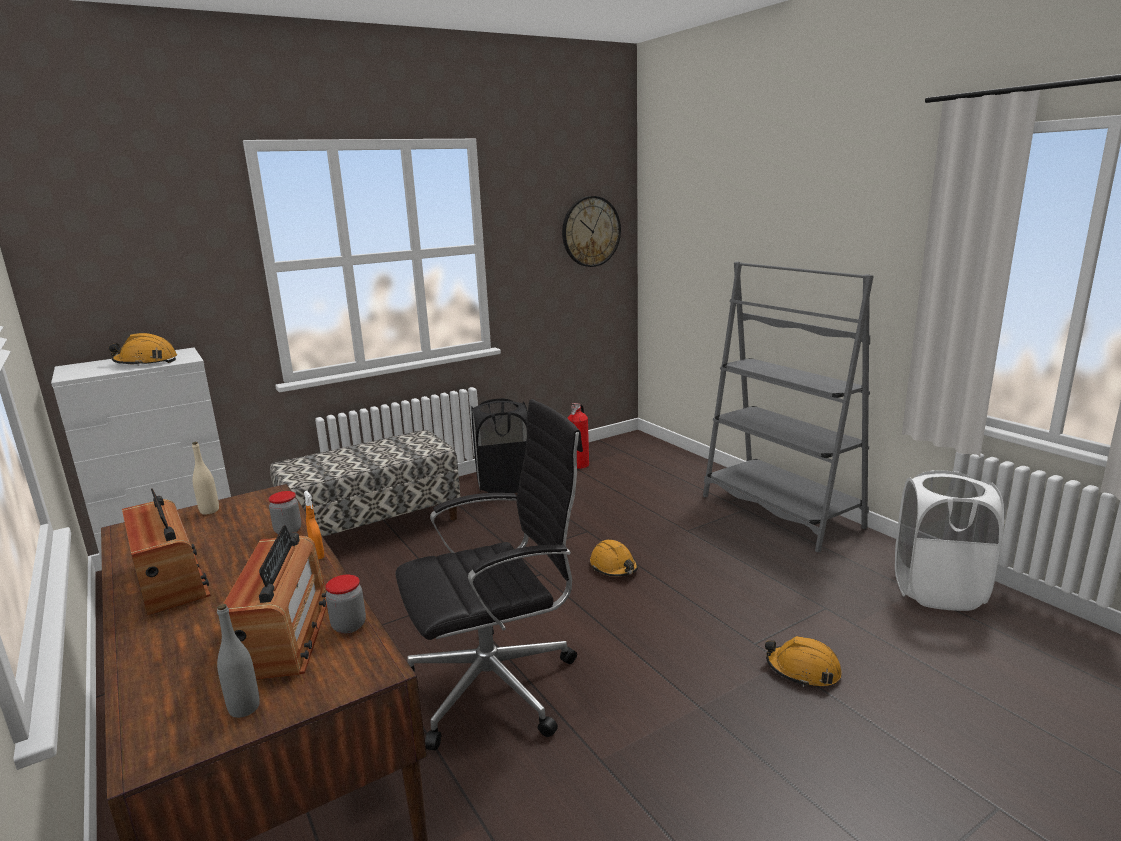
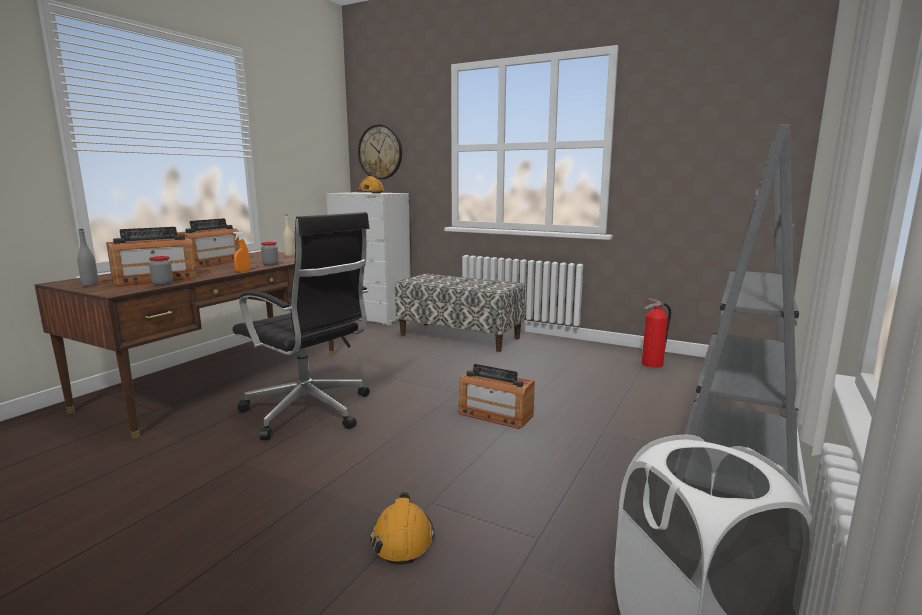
camera: 60 degrees right, 5 degrees down
(504, 484) = (572, 350): black laundry basket -> none
(591, 231) = (742, 132): wall clock -> wall clock (380, 152)
(614, 567) = (495, 415): orange hard hat -> radio

